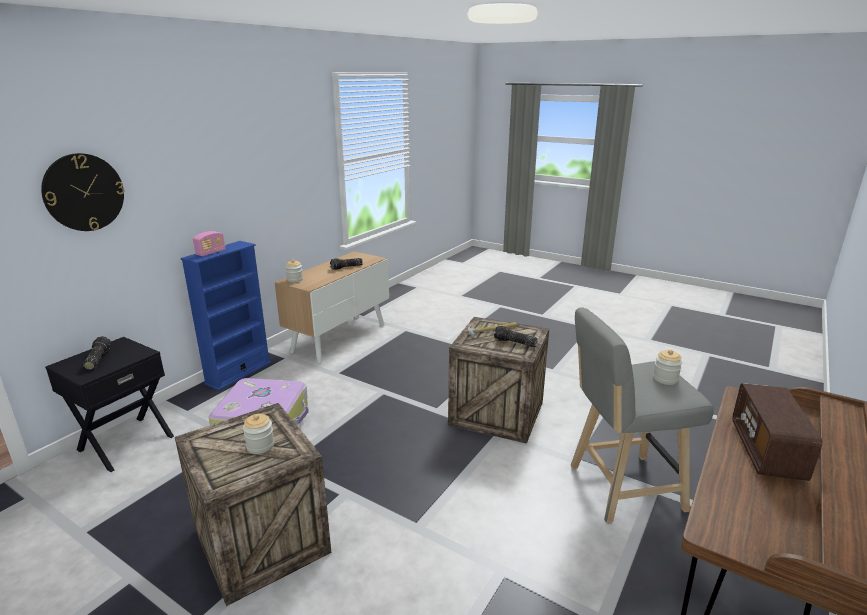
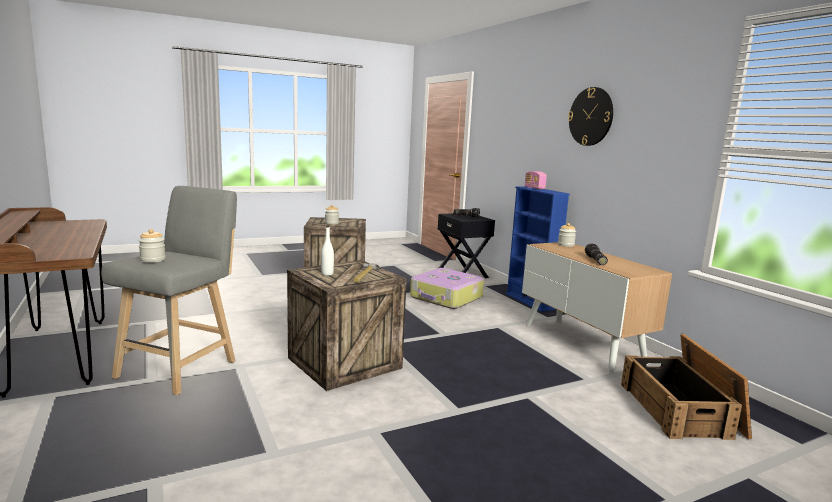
camera: 120 degrees right, 10 degrees down
(84, 192) = (506, 125): wall clock -> wall clock (591, 116)
(413, 307) = (682, 410): none -> crate
(514, 343) = (327, 274): flashlight -> white bottle
(766, 452) = (57, 239): radio -> none

